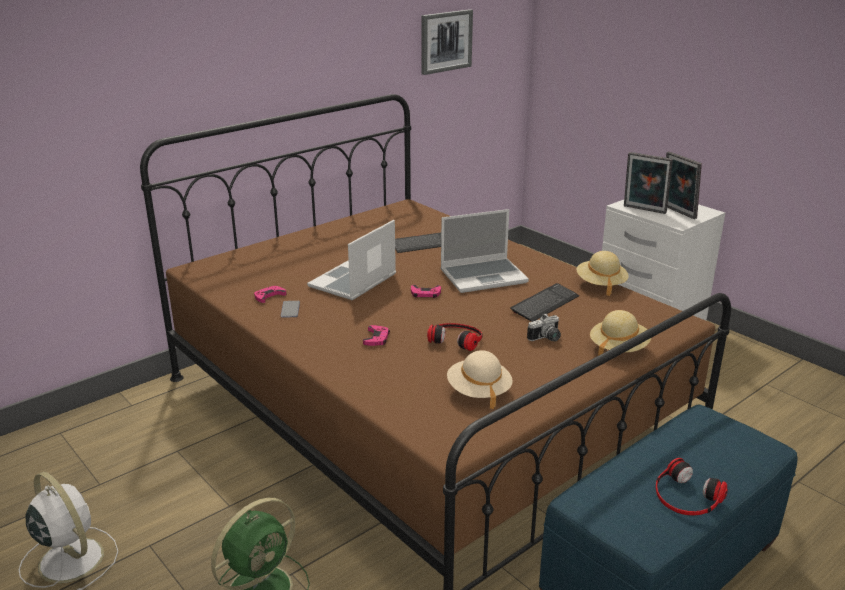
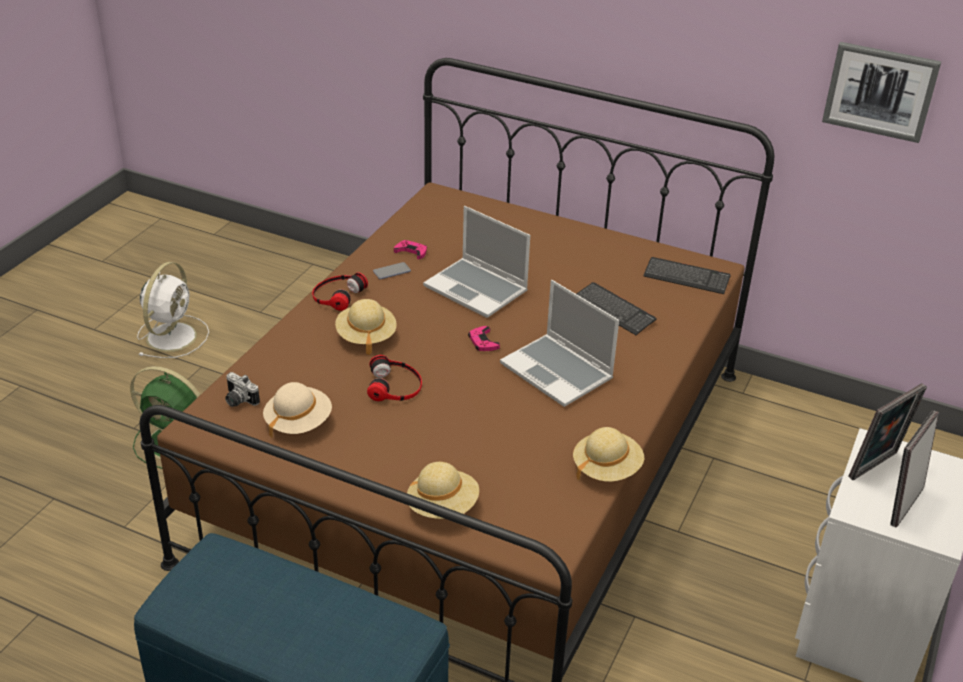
camera: 65 degrees right, 10 degrees up
(353, 282) = (477, 289): laptop -> laptop turned 150 degrees counterclockwise
(376, 338) = (366, 336): pink game controller -> beige hat
(544, 304) = (517, 432): keyboard -> keyboard (686, 277)
(546, 339) = (432, 448): camera -> camera (238, 400)
(643, 210) = (876, 467): picture frame -> picture frame turned 135 degrees counterclockwise
(686, 496) = (247, 626): headphones -> headphones (337, 295)

